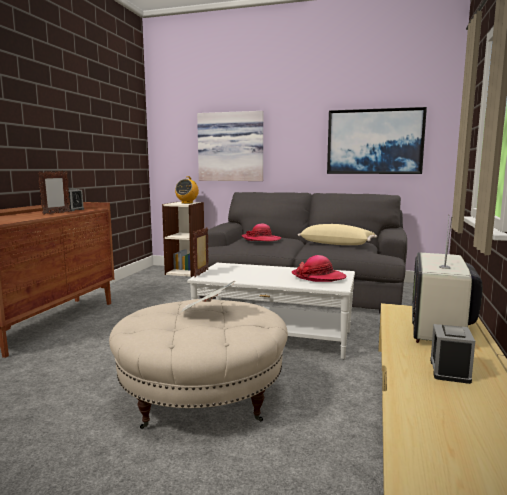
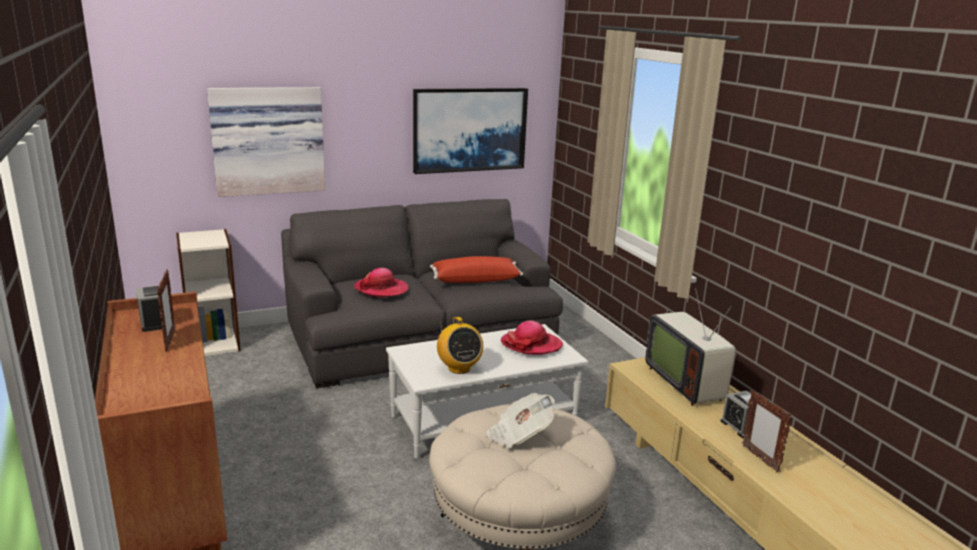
camera: 40 degrees left, 10 degrees up
(187, 203) = (211, 238): radio -> radio (459, 368)
(201, 273) = (411, 375): picture frame -> picture frame (759, 458)
(337, 244) = (475, 280): beige pillow -> red pillow

